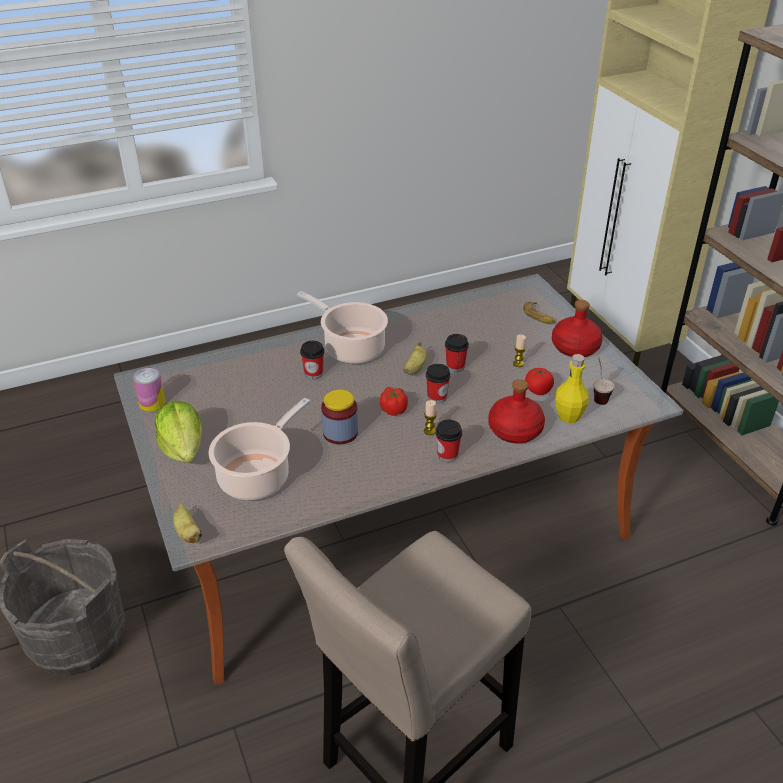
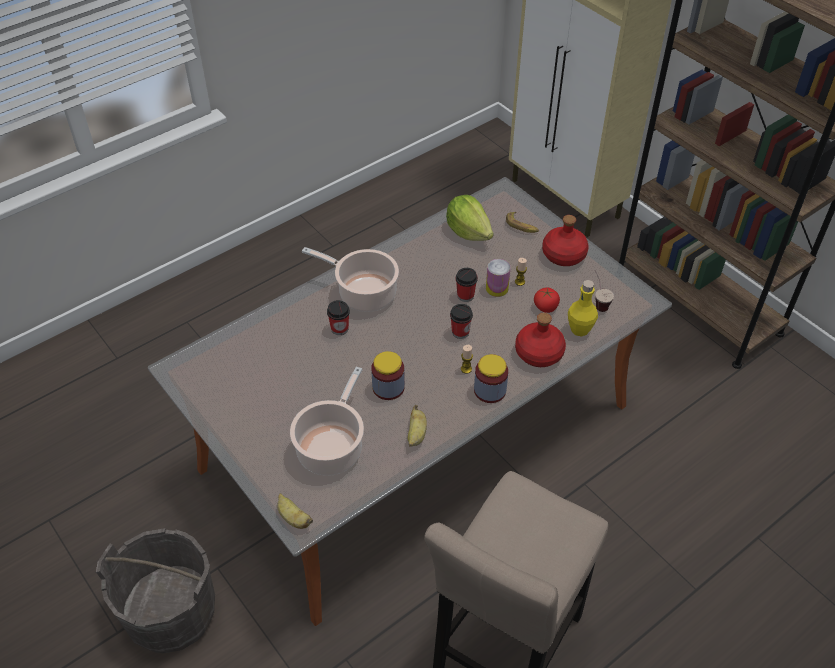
camera: 15 degrees left, 10 degrees up
(152, 403) = (200, 391): can -> can (497, 288)
(183, 448) = (252, 434): lettuce -> lettuce (468, 231)
(393, 409) = (426, 353): tomato -> none
(415, 369) = (430, 305): banana -> banana (416, 434)
(447, 455) = (490, 390): cup -> jar

